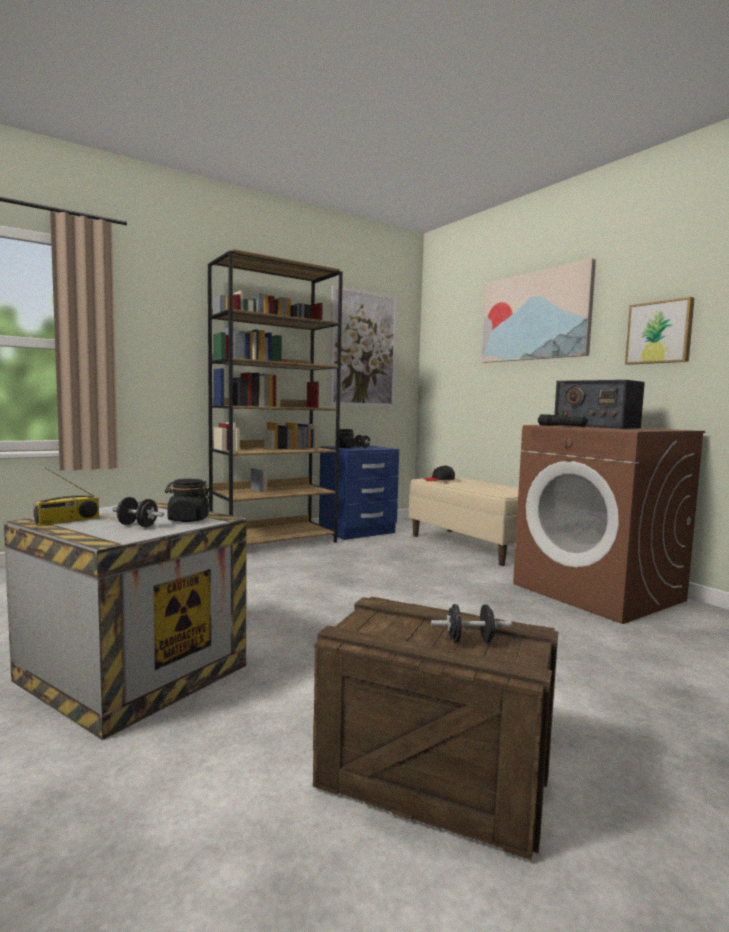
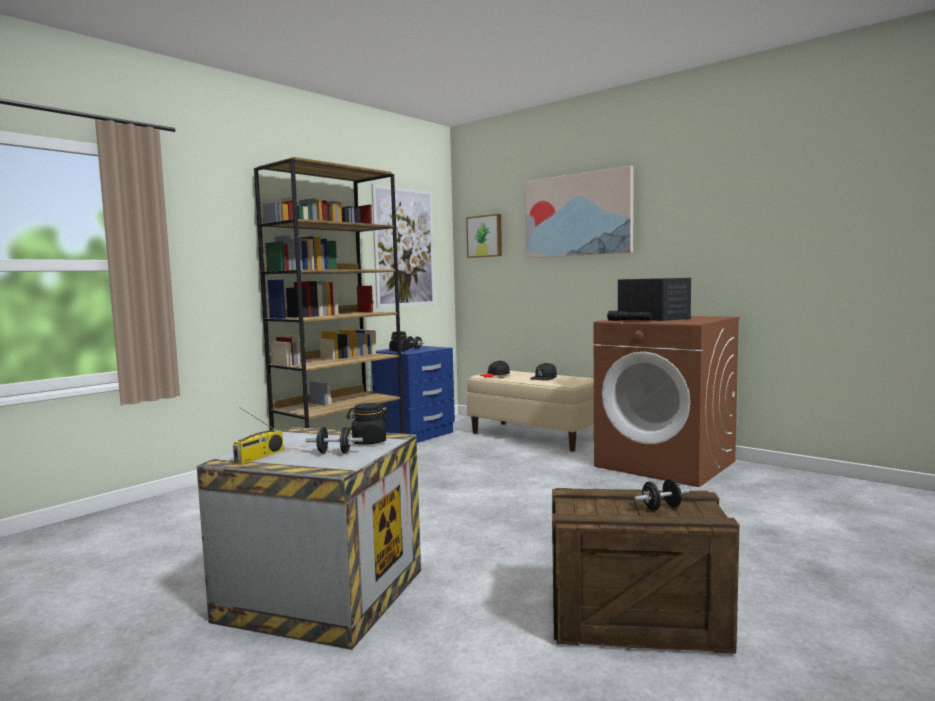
camera: 15 degrees left, 0 degrees up
(485, 486) = (544, 378): none -> black cap
(595, 426) = (653, 318): radio -> radio turned 150 degrees counterclockwise
(660, 332) = (695, 233): picture -> picture (485, 236)

